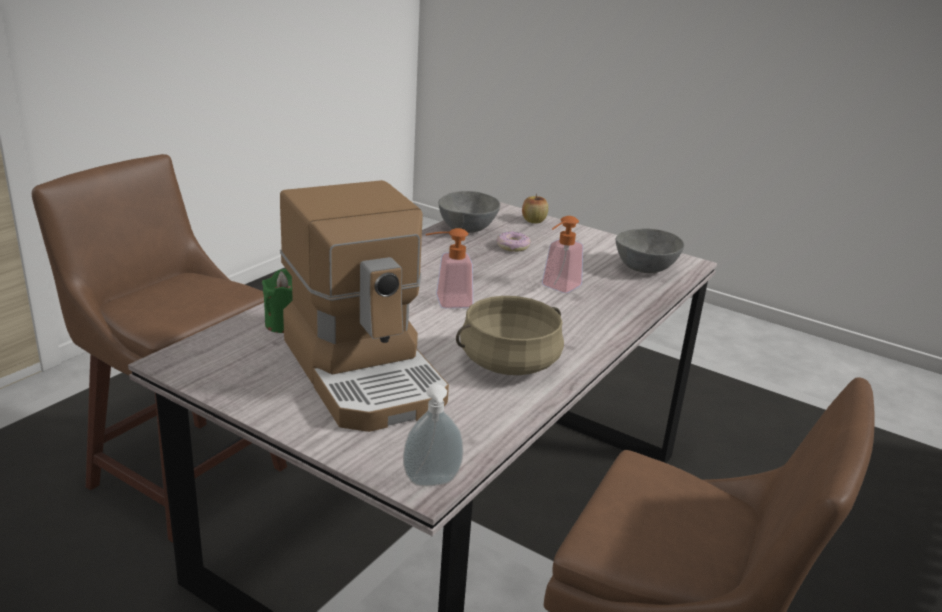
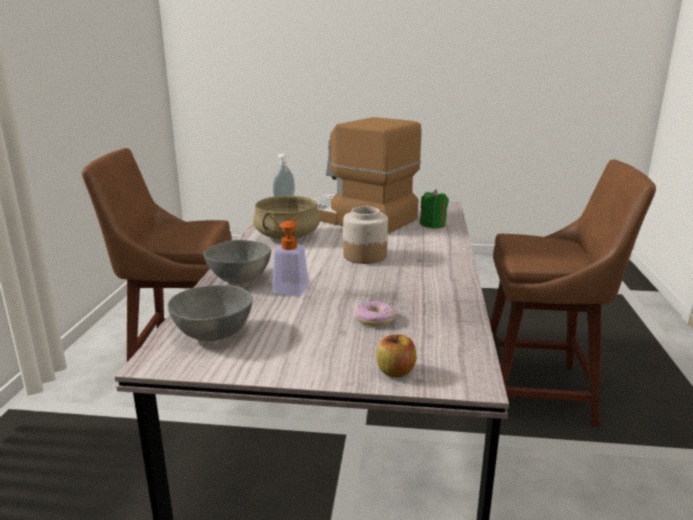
camera: 155 degrees right, 5 degrees down
(446, 302) = (364, 256): soap dispenser -> jar
(468, 228) = (448, 329): grey bowl -> grey bowl (239, 279)

